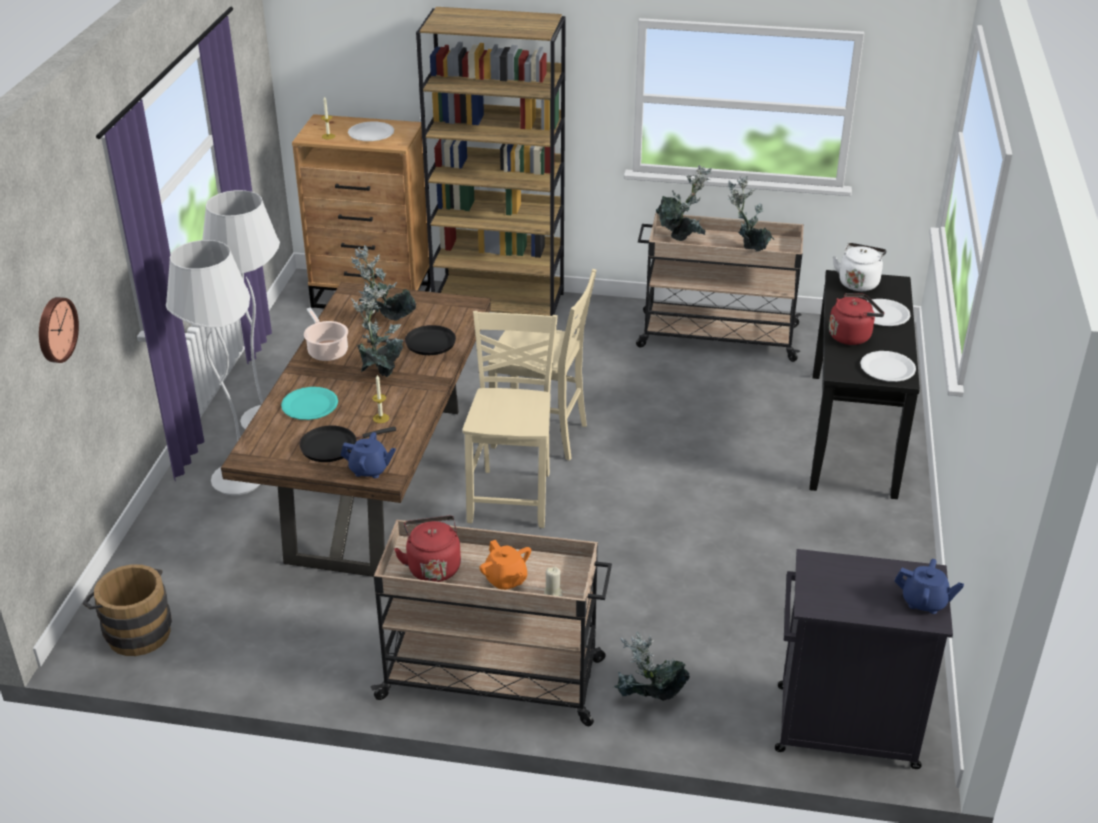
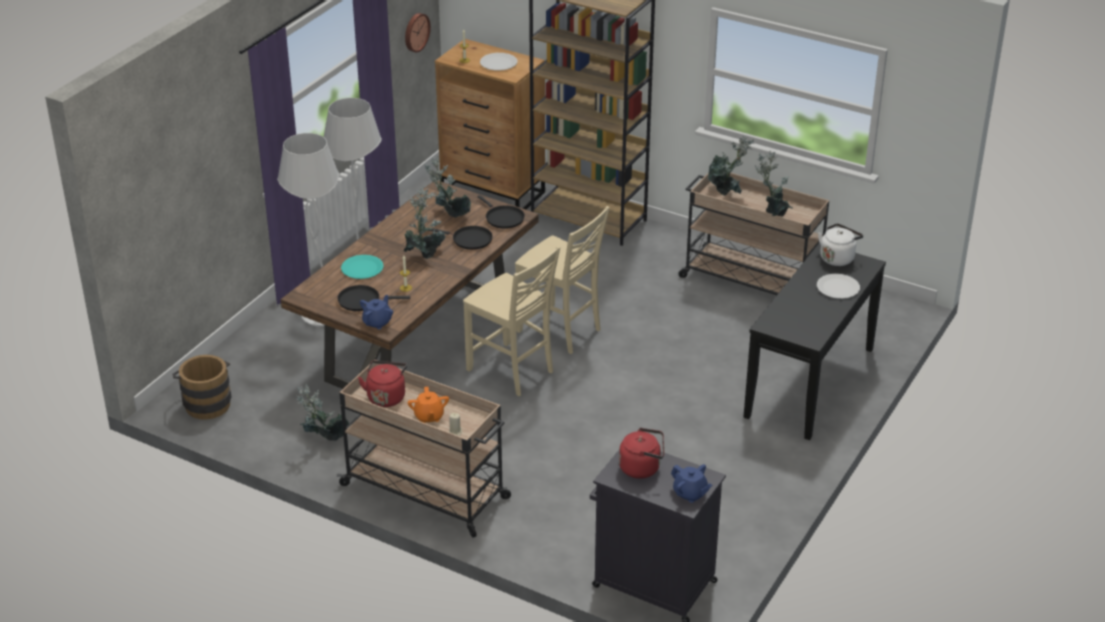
camera: 20 degrees right, 0 degrees up
(55, 329) = (187, 180): wall clock -> wall clock (415, 32)
(327, 351) = (395, 230): cooking pot -> none
(369, 470) = (377, 322): blue teapot -> blue teapot turned 90 degrees counterclockwise
(451, 311) = (503, 218): none -> black frying pan
(512, 497) = (512, 371): beige chair -> beige chair turned 105 degrees clockwise
(647, 701) = (524, 532): potted plant -> potted plant (324, 440)
(852, 336) = (798, 299): red kettle -> red kettle (642, 468)
(887, 368) = (806, 330): white plate -> none

